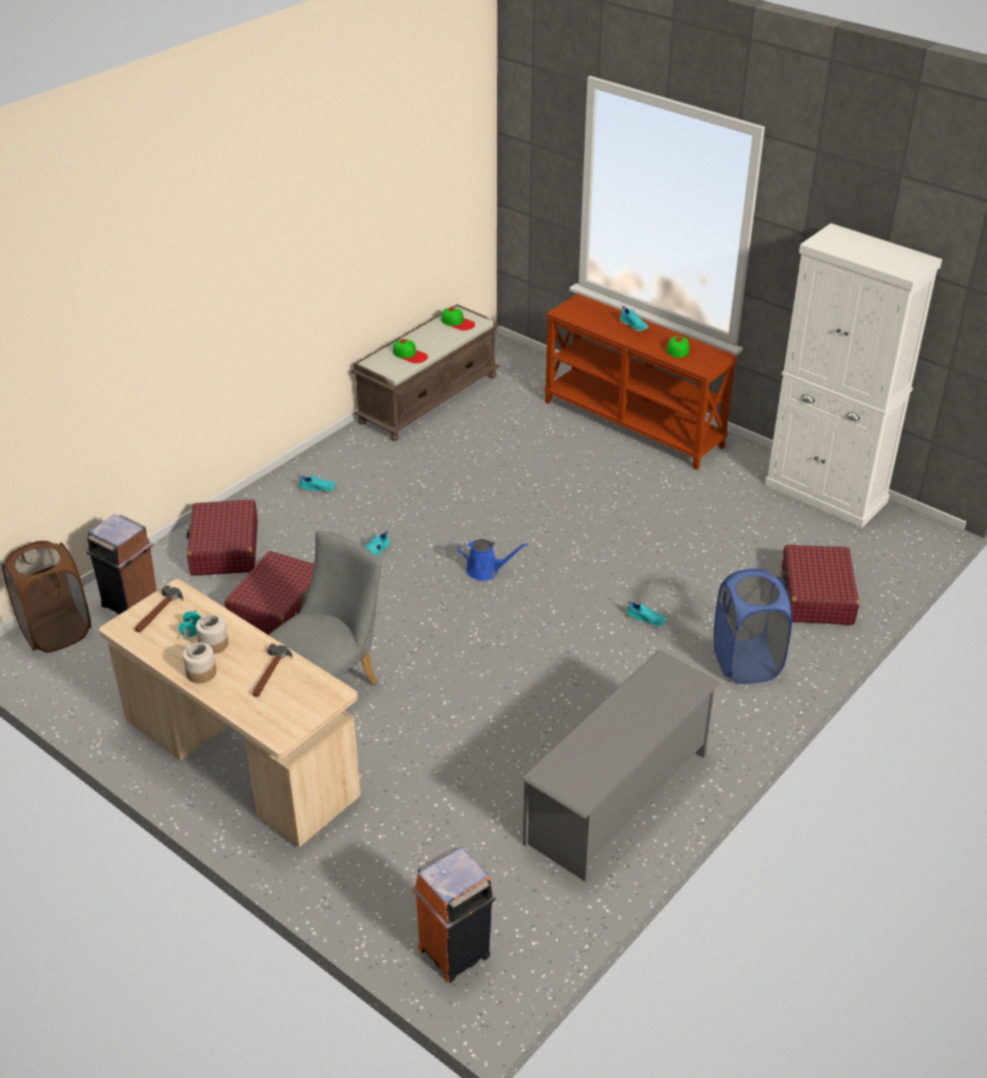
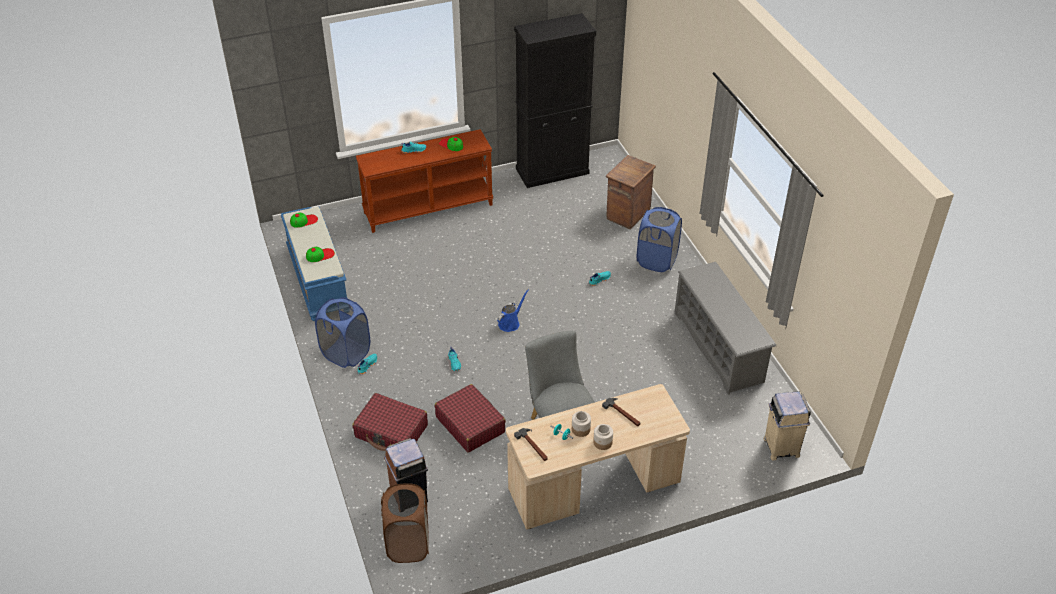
camera: 60 degrees left, 5 degrees up
(325, 466) = (346, 353): none -> blue laundry basket
(428, 398) = (317, 279): brown bench -> blue bench
(455, 951) = (781, 447): orange trash can -> beige trash can
(816, 596) = (627, 214): red suitcase -> crate
(826, 493) = (552, 171): white cabinet -> black cabinet

